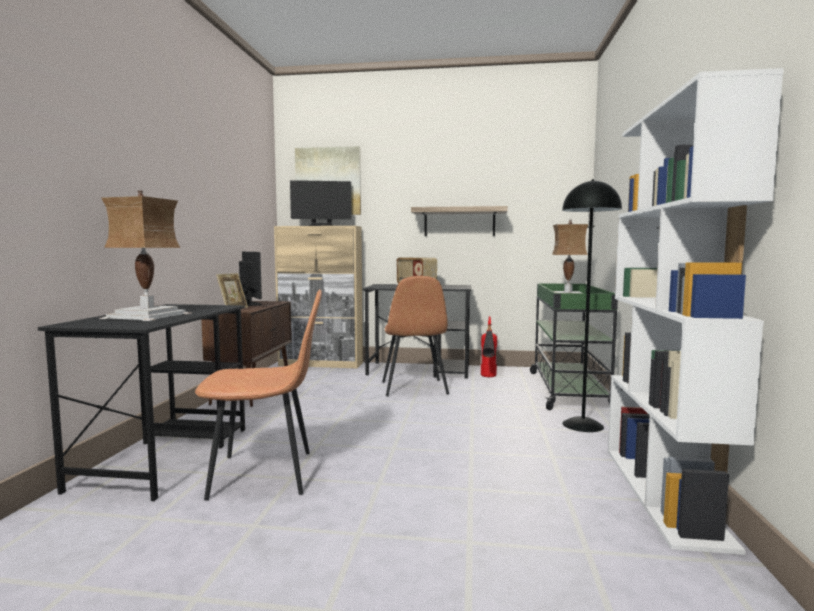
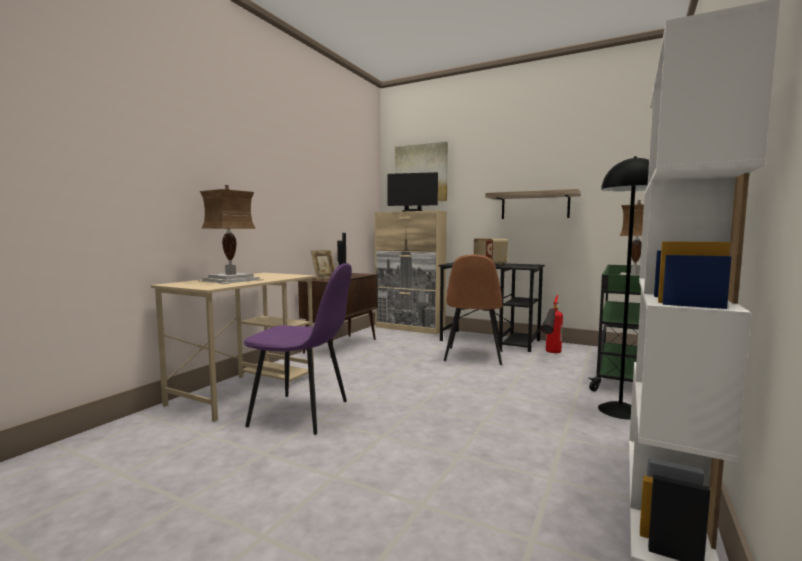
camera: 20 degrees right, 0 degrees up
(166, 456) = (246, 389): black desk -> beige desk
(266, 474) = (302, 413): brown chair -> purple chair

